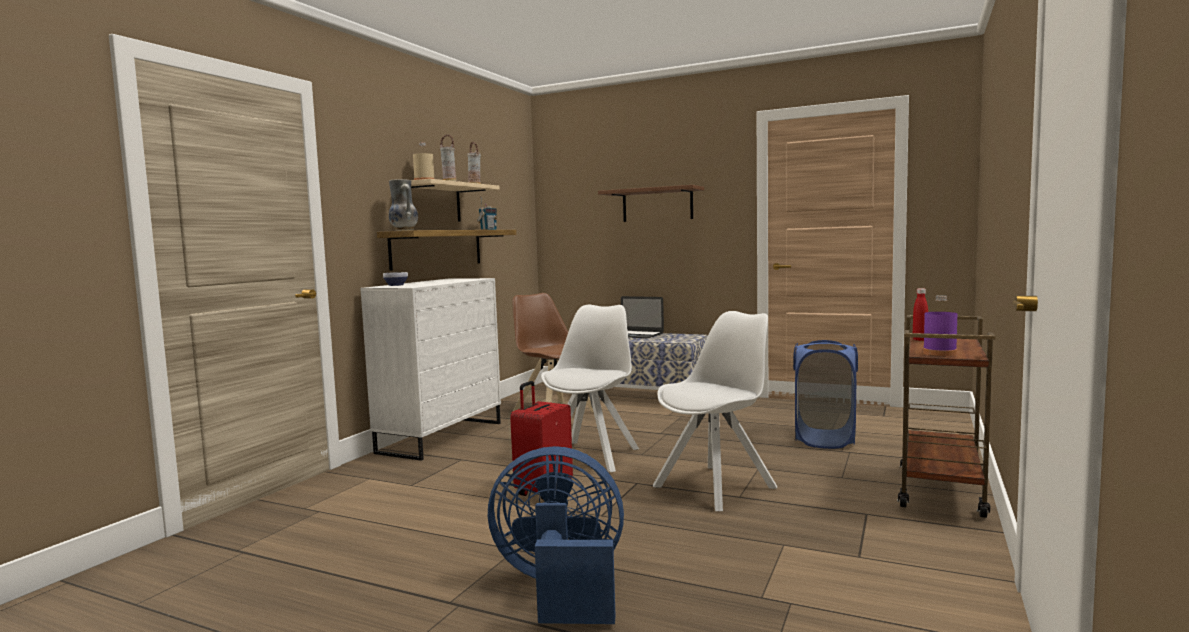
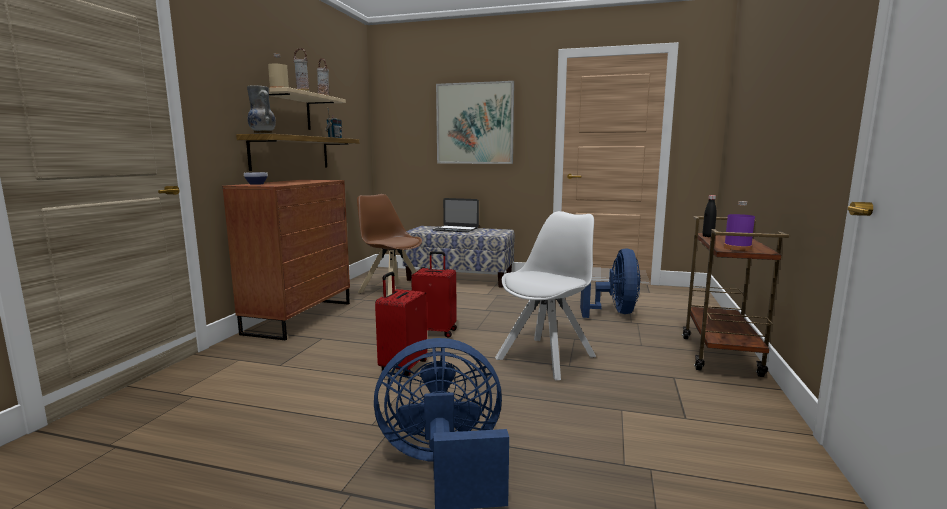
camera: 10 degrees left, 5 degrees up
(440, 437) = (299, 317): white dresser -> brown dresser
(592, 456) = (436, 331): white chair -> red suitcase
(657, 205) = (474, 123): brown shelf -> picture
(824, 439) = (614, 312): blue laundry basket -> blue fan
(920, 339) = (708, 236): red bottle -> black bottle

